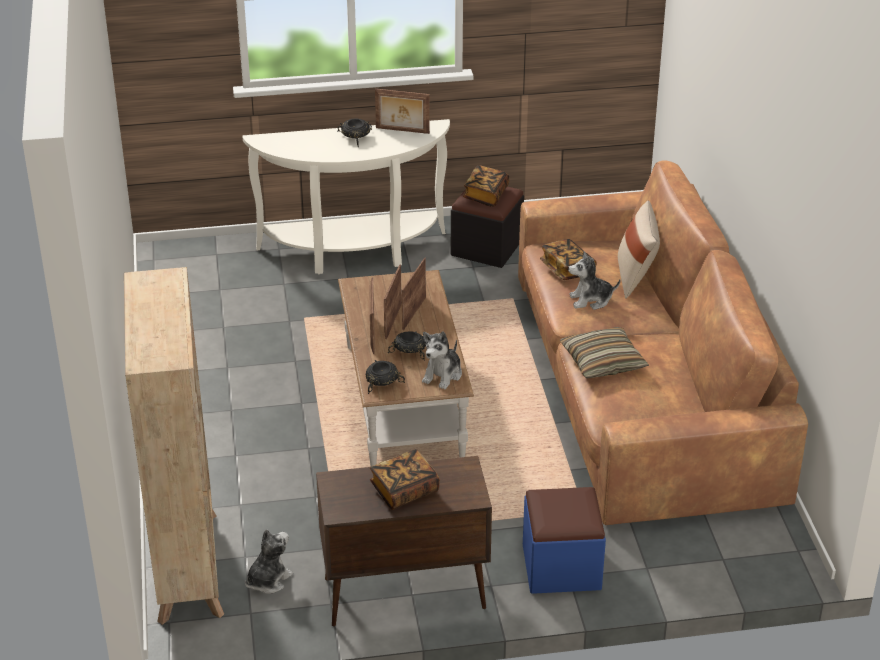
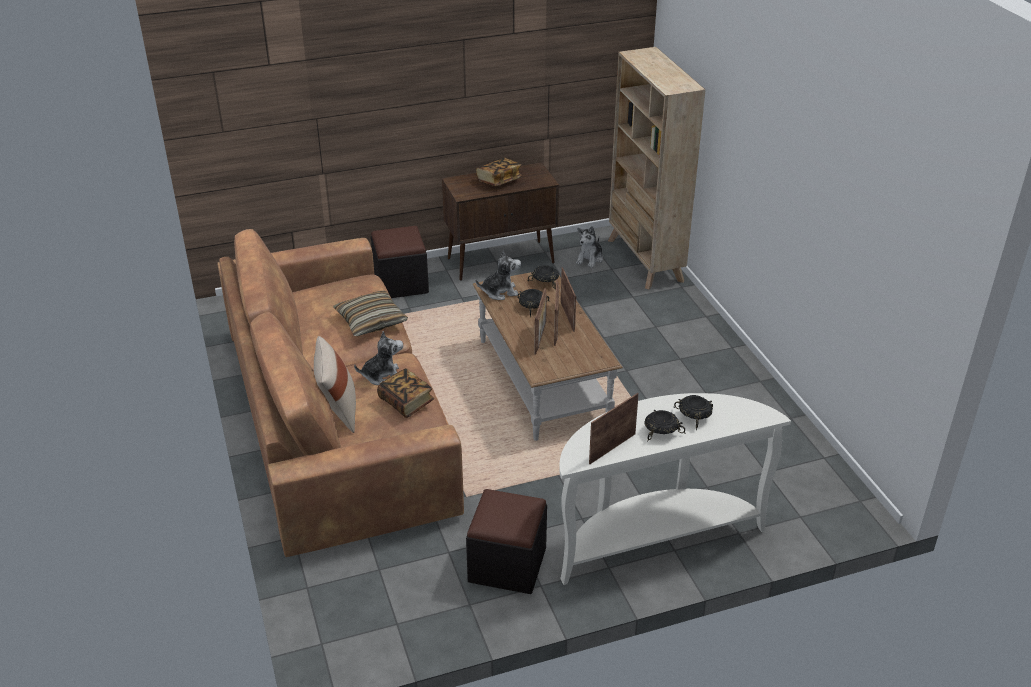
camera: 170 degrees right, 0 degrees up
(321, 144) = (694, 417): none -> black bowl
(402, 131) = (611, 448): picture frame -> picture frame turned 45 degrees counterclockwise
(443, 375) = (500, 292): plush toy -> plush toy turned 60 degrees clockwise
(486, 195) = (509, 510): book -> none
(561, 567) = (401, 283): blue ottoman -> black ottoman

